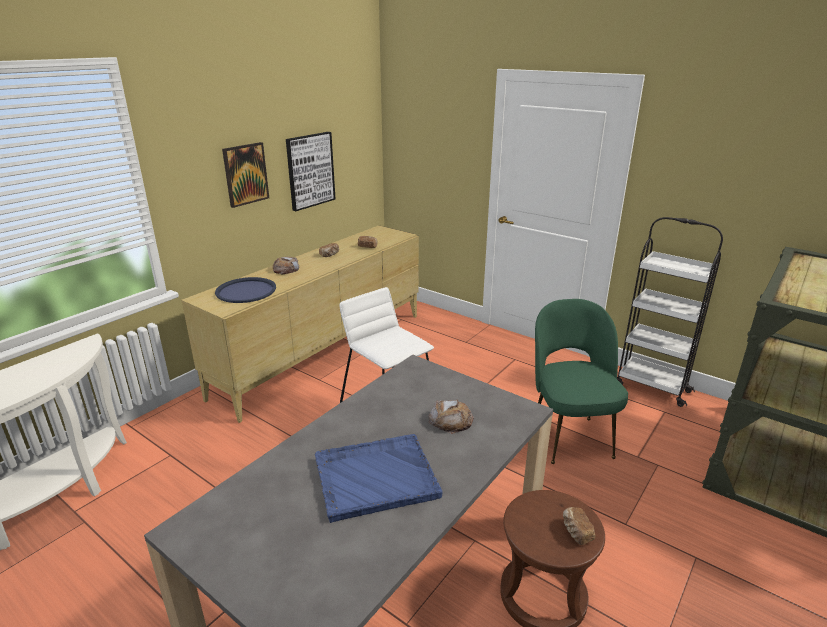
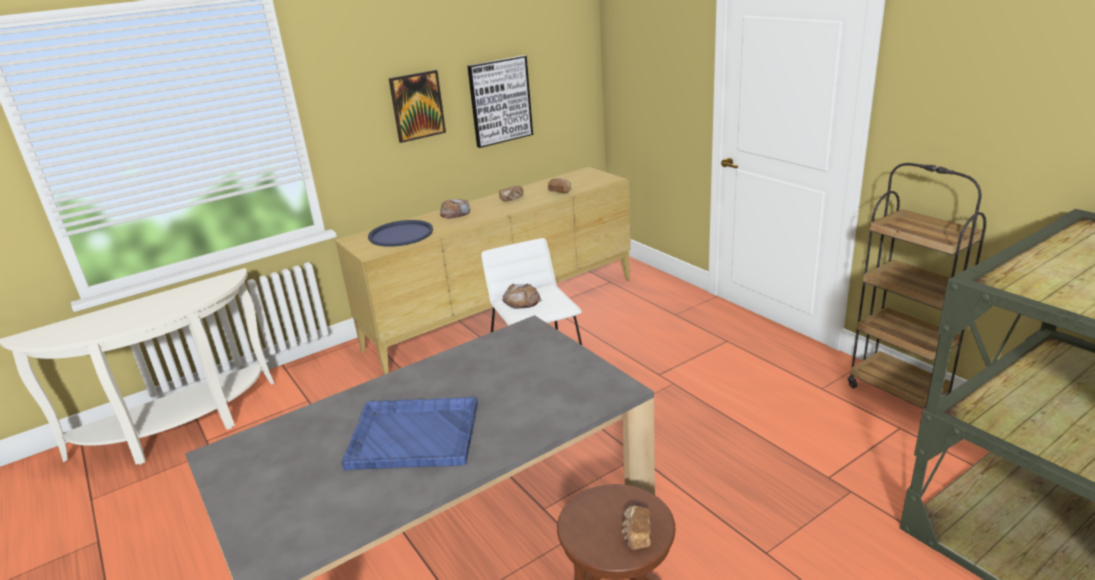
camera: 20 degrees right, 0 degrees up
(451, 420) = (528, 389): bread -> bread (522, 301)
(569, 435) = (749, 439): green chair -> none
(652, 388) = (898, 396): white cart -> brown cart

